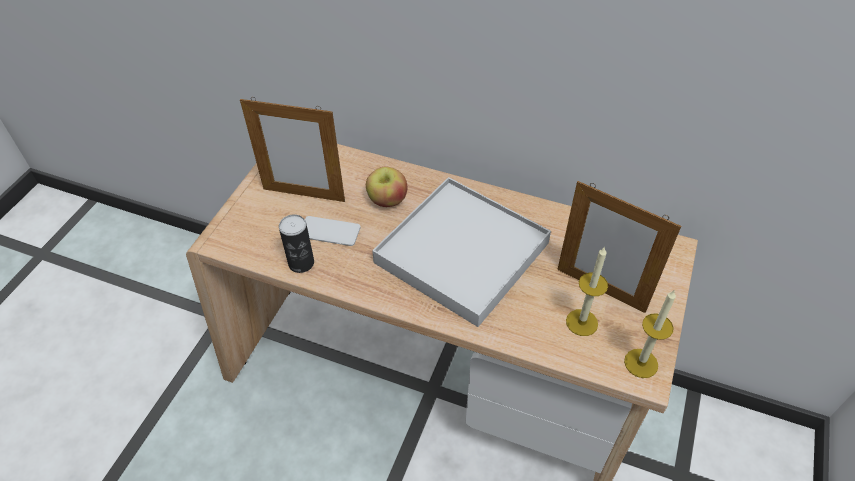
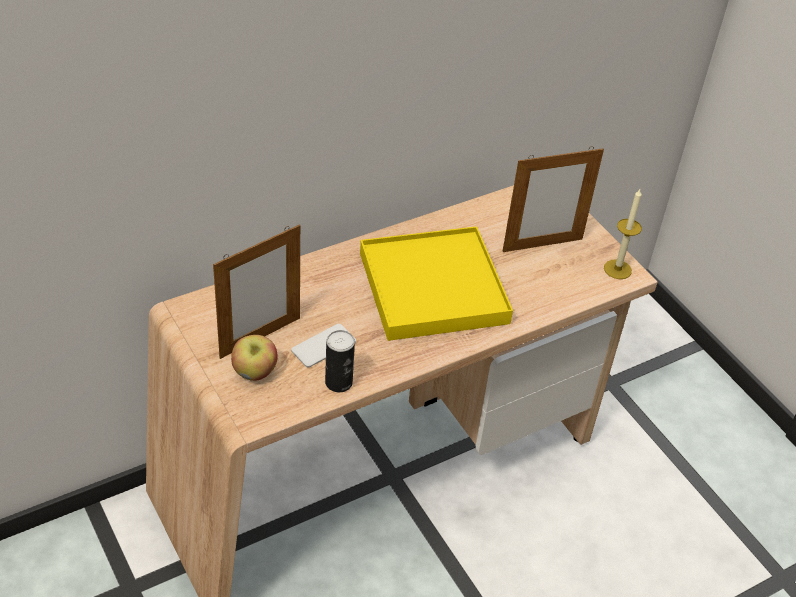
camera: 55 degrees left, 5 degrees down
(387, 200) = (329, 293): apple -> apple (255, 372)
(462, 253) = (433, 287): white tray -> yellow tray
(582, 322) = (559, 272): candle -> none

